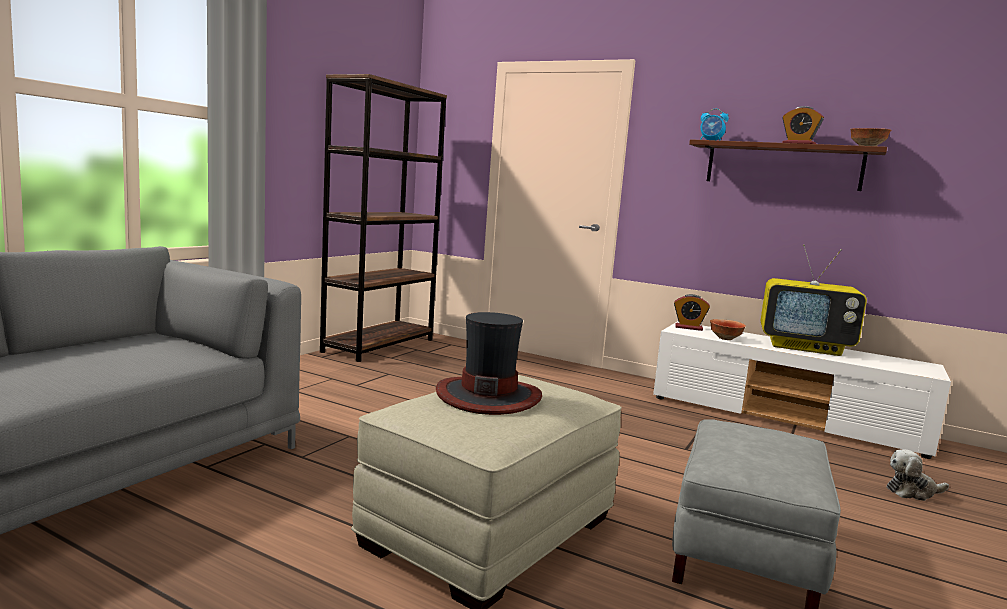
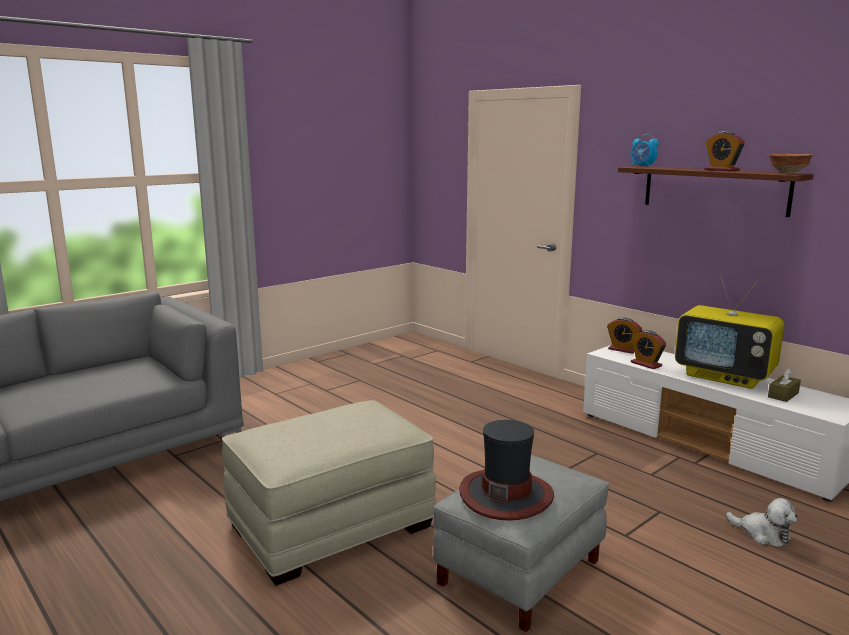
camera: 20 degrees right, 5 degrees up
(379, 345) = (373, 351): brown bookcase -> none
(488, 396) = (321, 425): hat -> hat (506, 495)
(726, 339) = (646, 364): bowl -> alarm clock
(871, 360) = (783, 395): none -> brown tissue box
(912, 492) = (762, 534): plush toy -> plush toy turned 150 degrees counterclockwise

